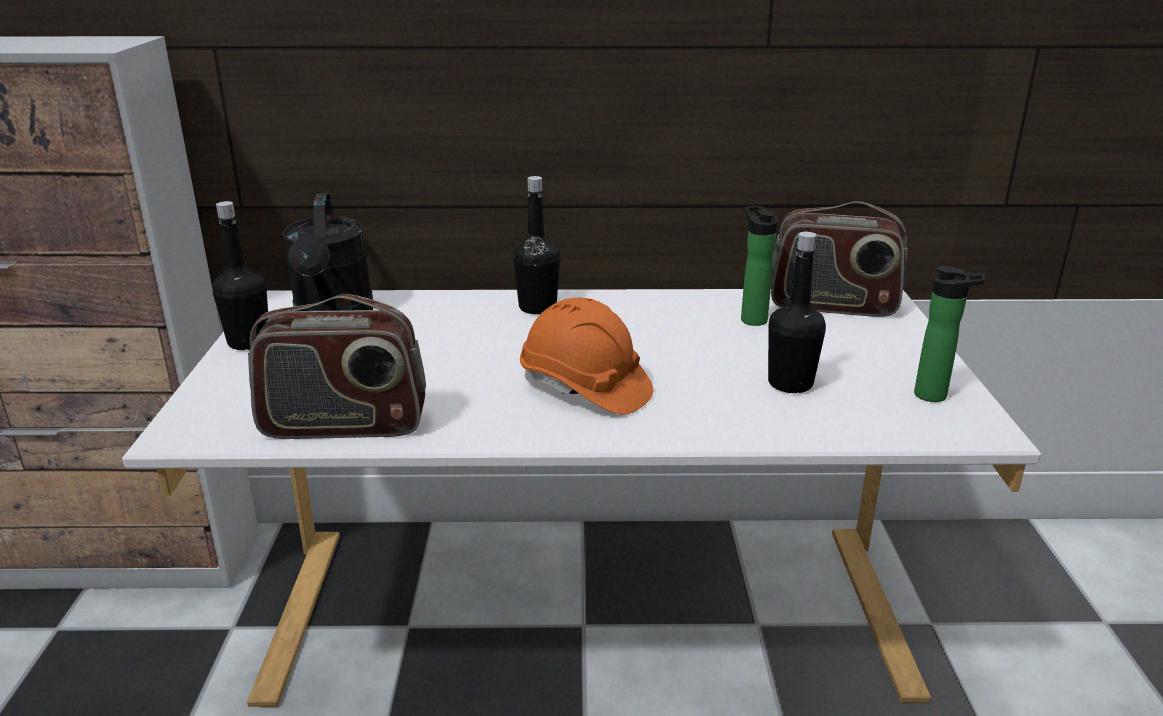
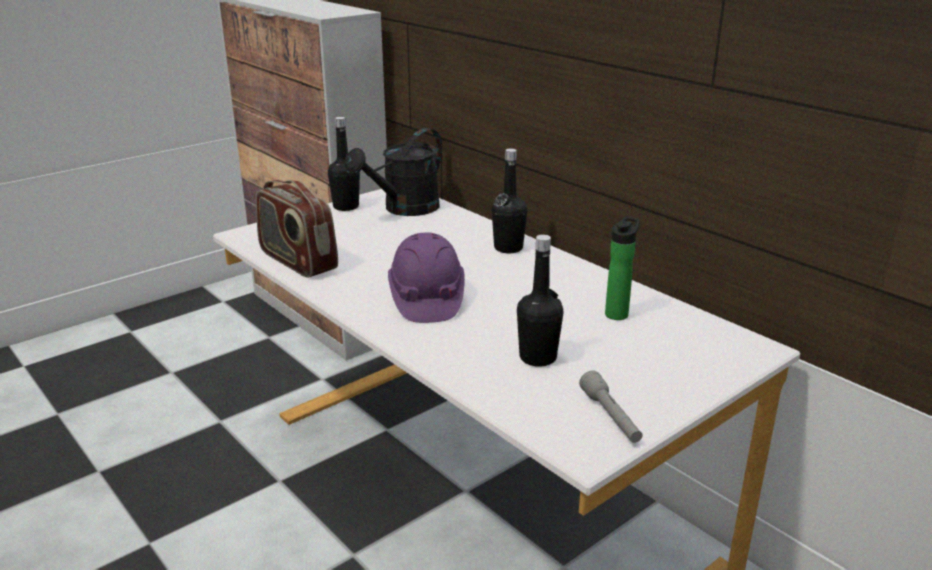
camera: 50 degrees right, 0 degrees up
(585, 388) = (426, 299): orange hard hat -> purple hard hat
(832, 306) = (700, 334): radio -> none
(935, 396) = (610, 417): bottle -> grey flashlight

